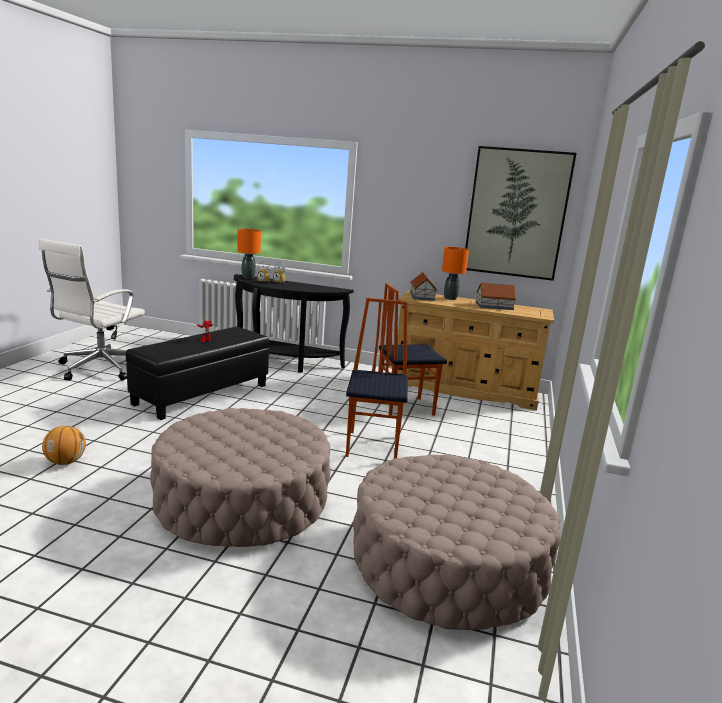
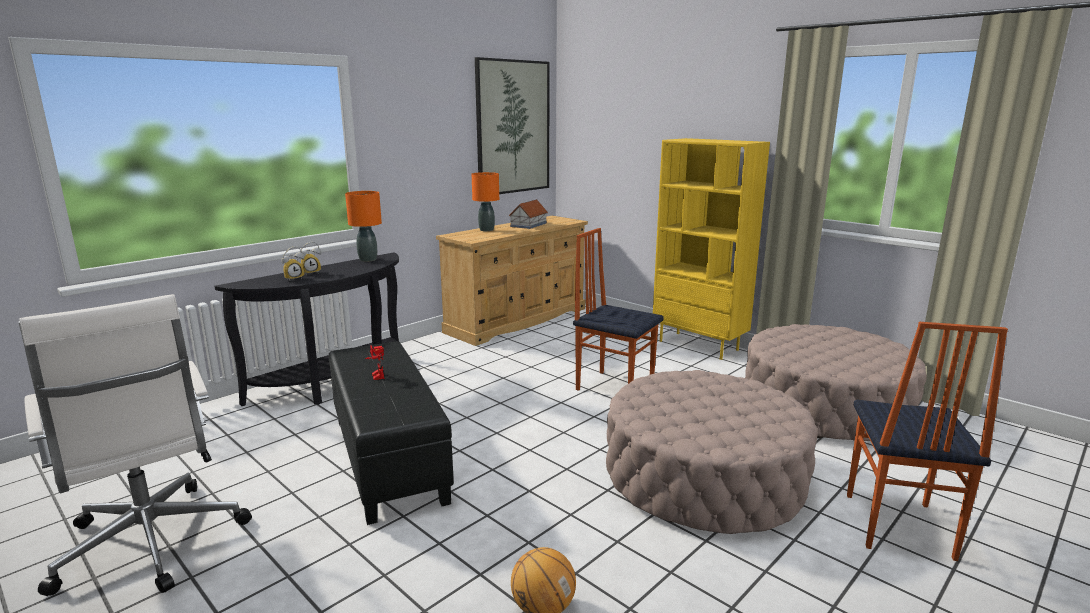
camera: 60 degrees left, 0 degrees up
(248, 277) = (252, 282): orange table lamp -> orange table lamp (368, 260)
(404, 407) = (536, 353): chair -> chair (896, 526)
(422, 296) = (468, 235): toy house -> none
(525, 476) = (699, 345): none -> yellow bookcase

